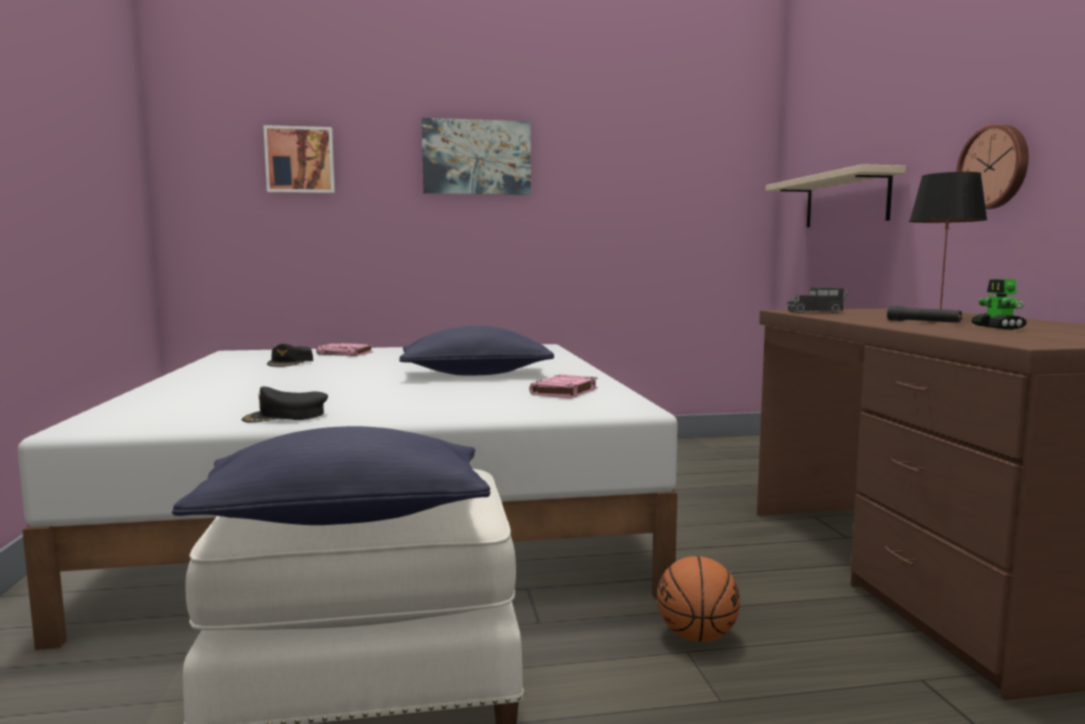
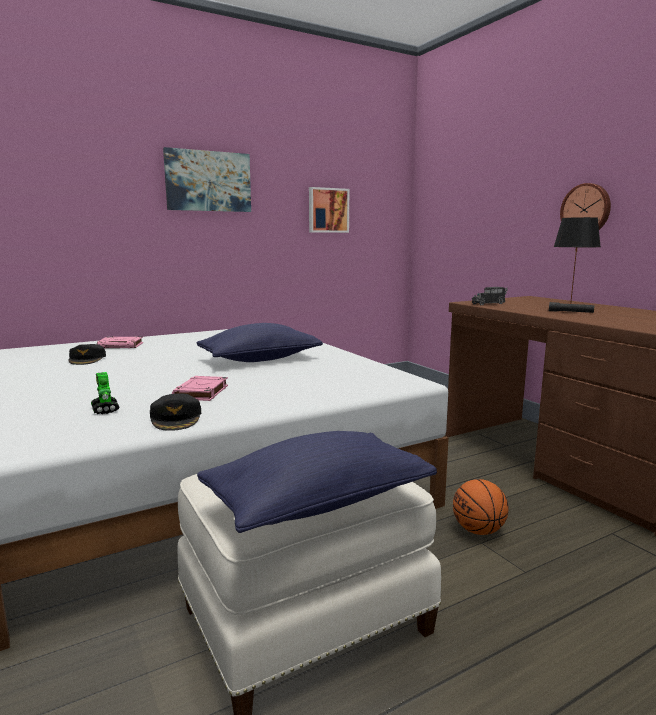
camera: 20 degrees left, 5 degrees up
(286, 416) = (176, 418): black cap -> black cap turned 60 degrees counterclockwise
(300, 160) = (58, 179): picture -> picture (328, 210)
(564, 392) = (348, 372): pink book -> pink book (201, 392)
(846, 200) = (470, 221): beige shelf -> none
(998, 328) = (621, 317): toy robot -> toy robot (105, 410)

